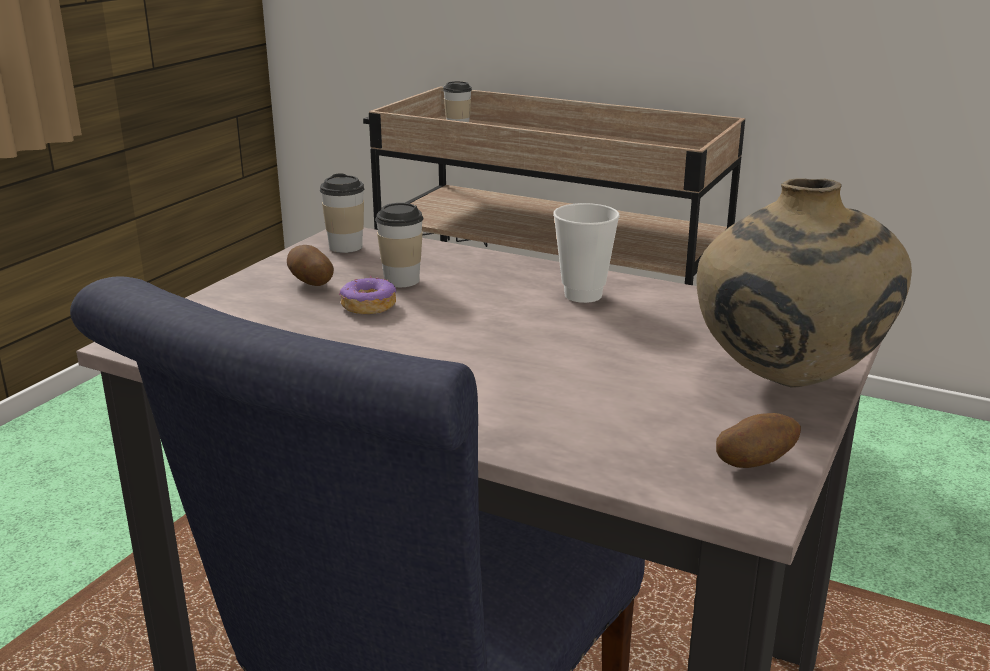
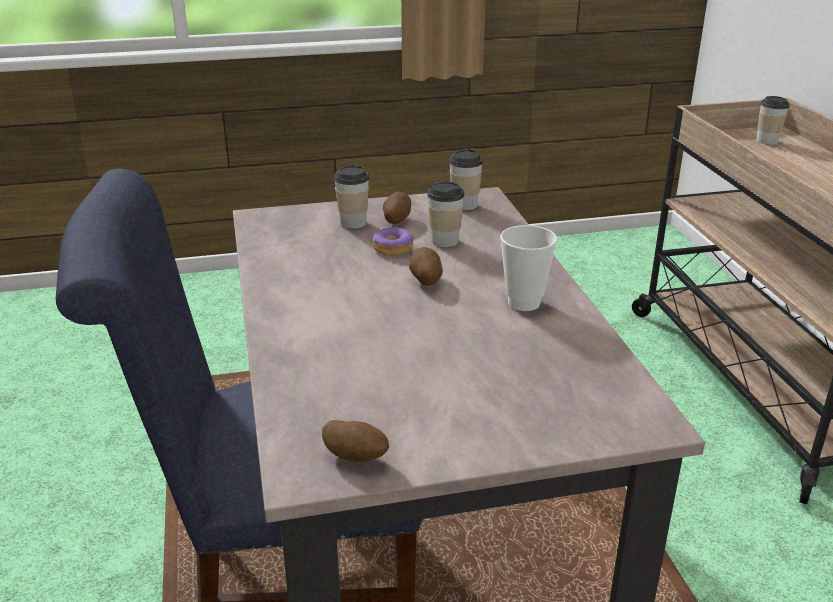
camera: 50 degrees right, 5 degrees up
(269, 303) = (353, 223): none -> cup
(465, 316) = (425, 280): none -> potato
(785, 384) = (499, 431): beige vase -> none

